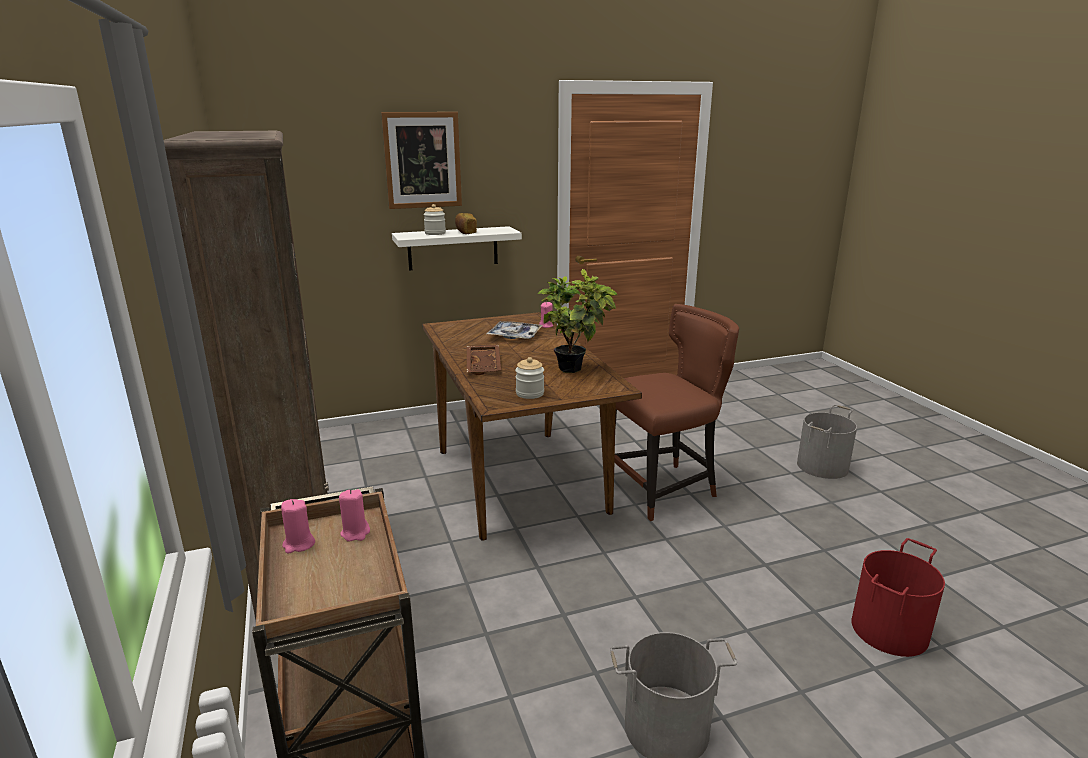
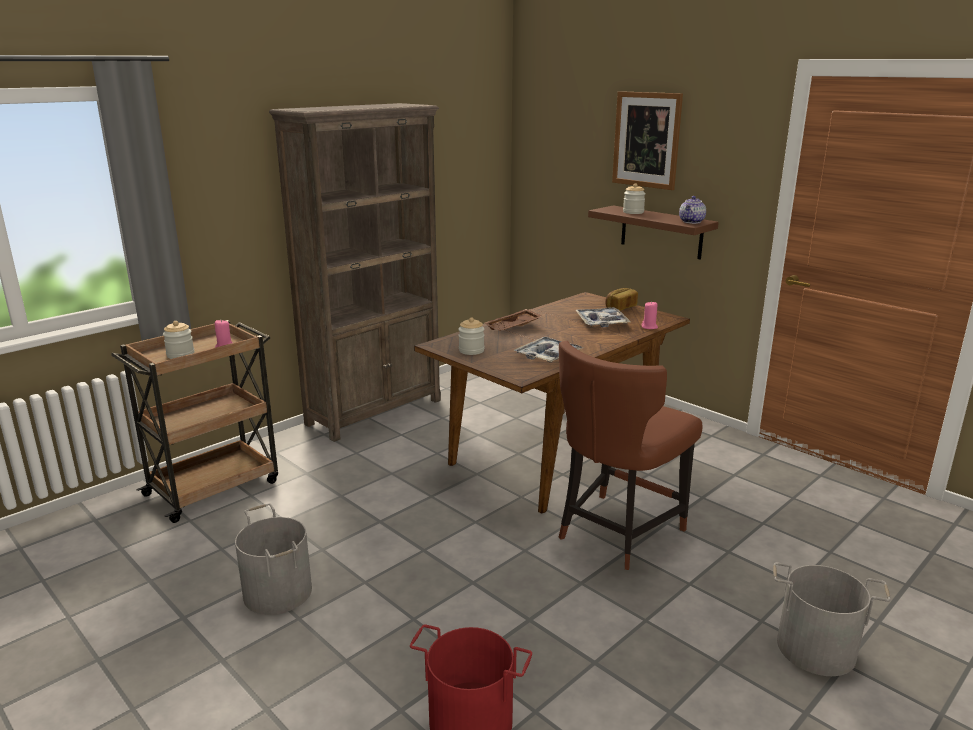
camera: 65 degrees right, 0 degrees up
(299, 544) = (209, 340): pink candle -> none
(342, 577) = (180, 355): none -> jar
(453, 248) = (661, 232): white shelf -> brown shelf
(465, 232) = (658, 216): bread -> bread (620, 308)
(501, 230) = (692, 222): none -> teapot
(576, 369) = (547, 356): potted plant -> tray
(663, 489) = (616, 533): brown chair -> brown chair turned 90 degrees clockwise

